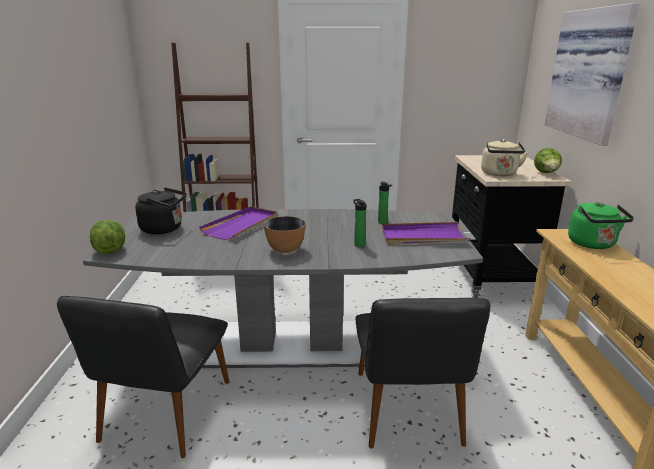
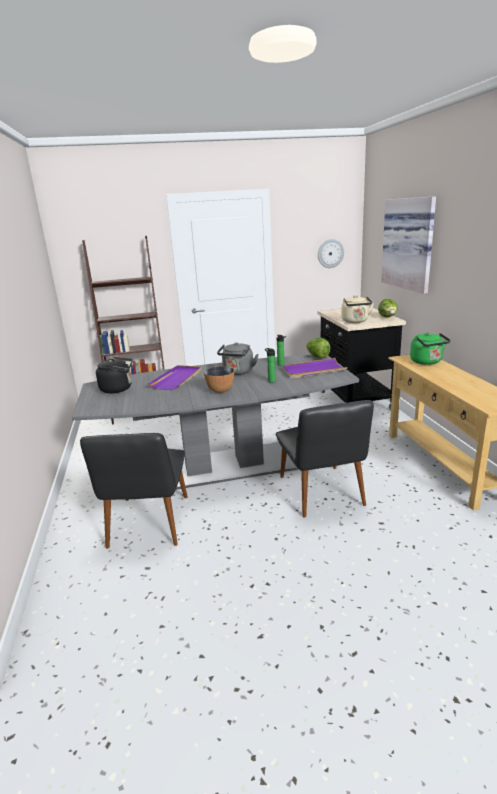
camera: 10 degrees left, 0 degrees up
(110, 249) = (87, 407): lettuce -> lettuce (317, 356)
(322, 225) = (238, 372): none -> grey kettle
(482, 83) = (330, 253): none -> wall clock

